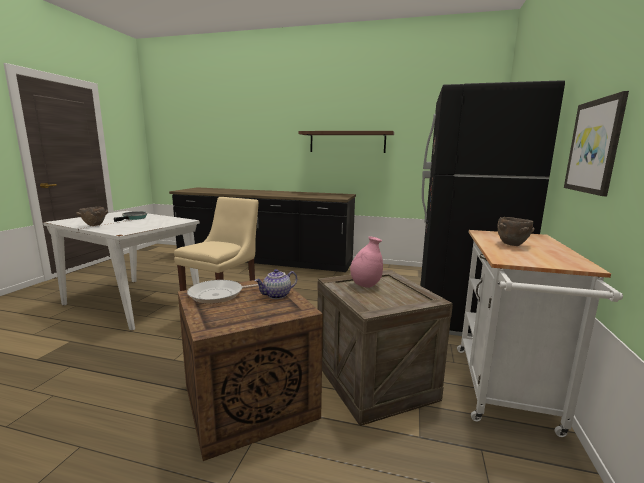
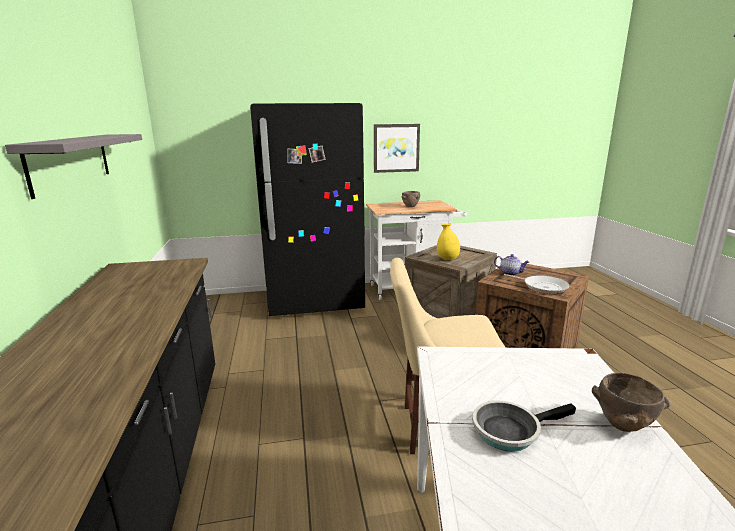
camera: 115 degrees left, 5 degrees up
(347, 142) = (71, 161): brown shelf -> grey shelf
(365, 285) = (447, 259): pink vase -> yellow vase

